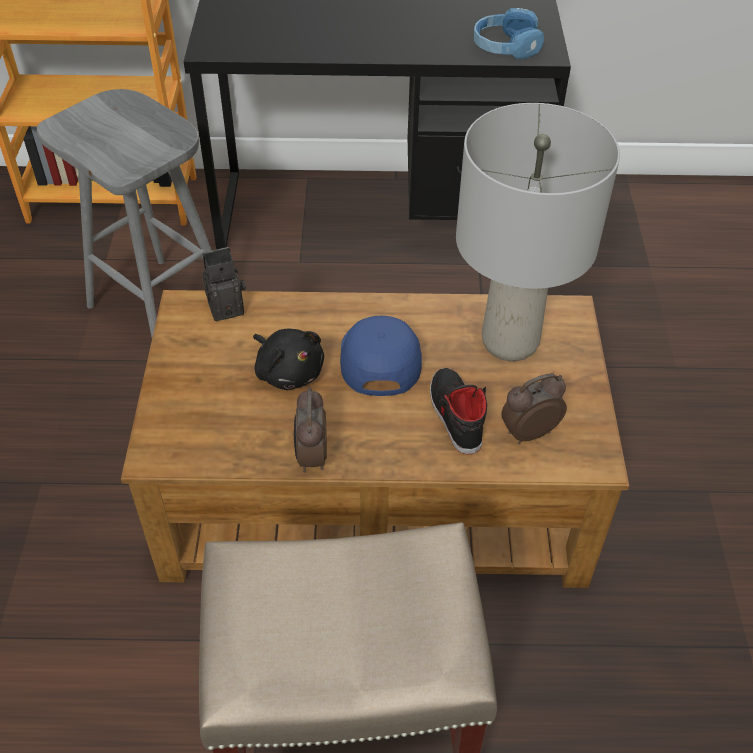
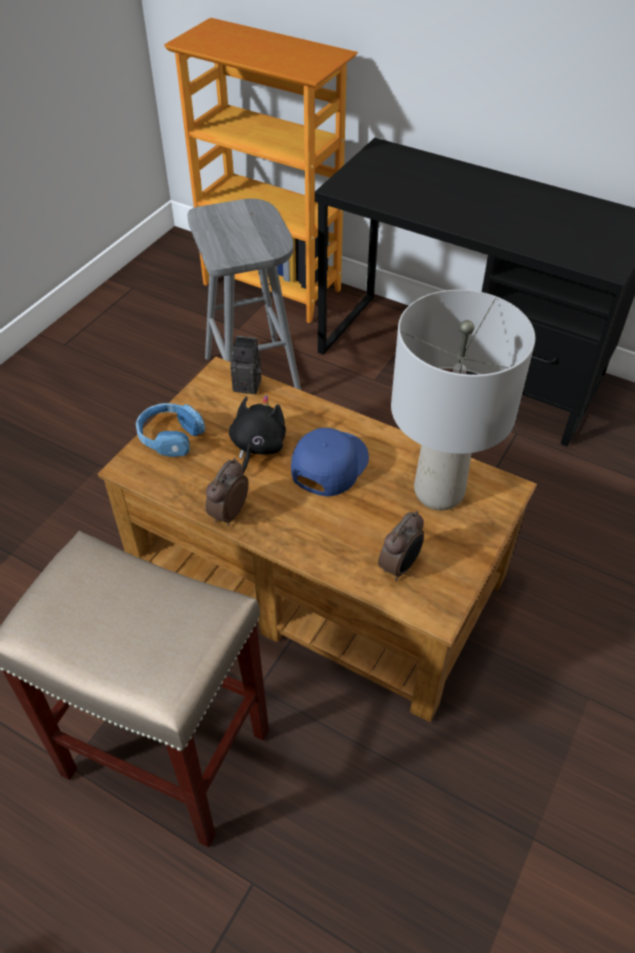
camera: 30 degrees right, 0 degrees up
(288, 371) = (257, 447): black plush toy -> black plush toy turned 150 degrees counterclockwise
(454, 414) = (353, 528): black shoe -> none
(505, 47) = (577, 252): blue headphones -> blue headphones (170, 437)
(528, 432) = (400, 566): alarm clock -> alarm clock turned 120 degrees clockwise

